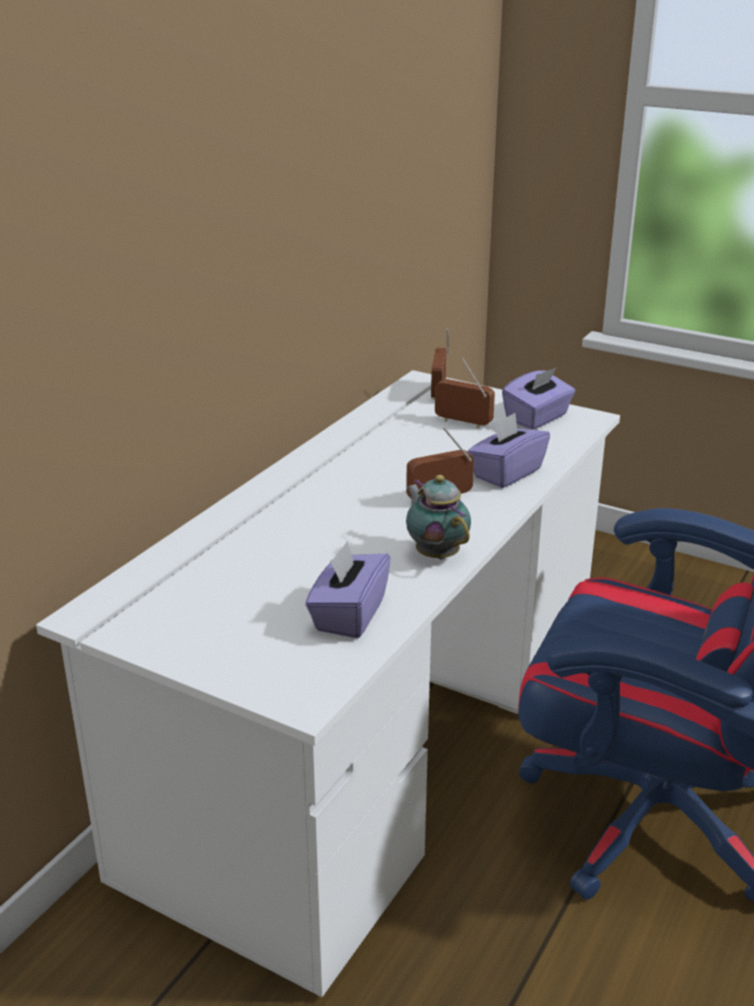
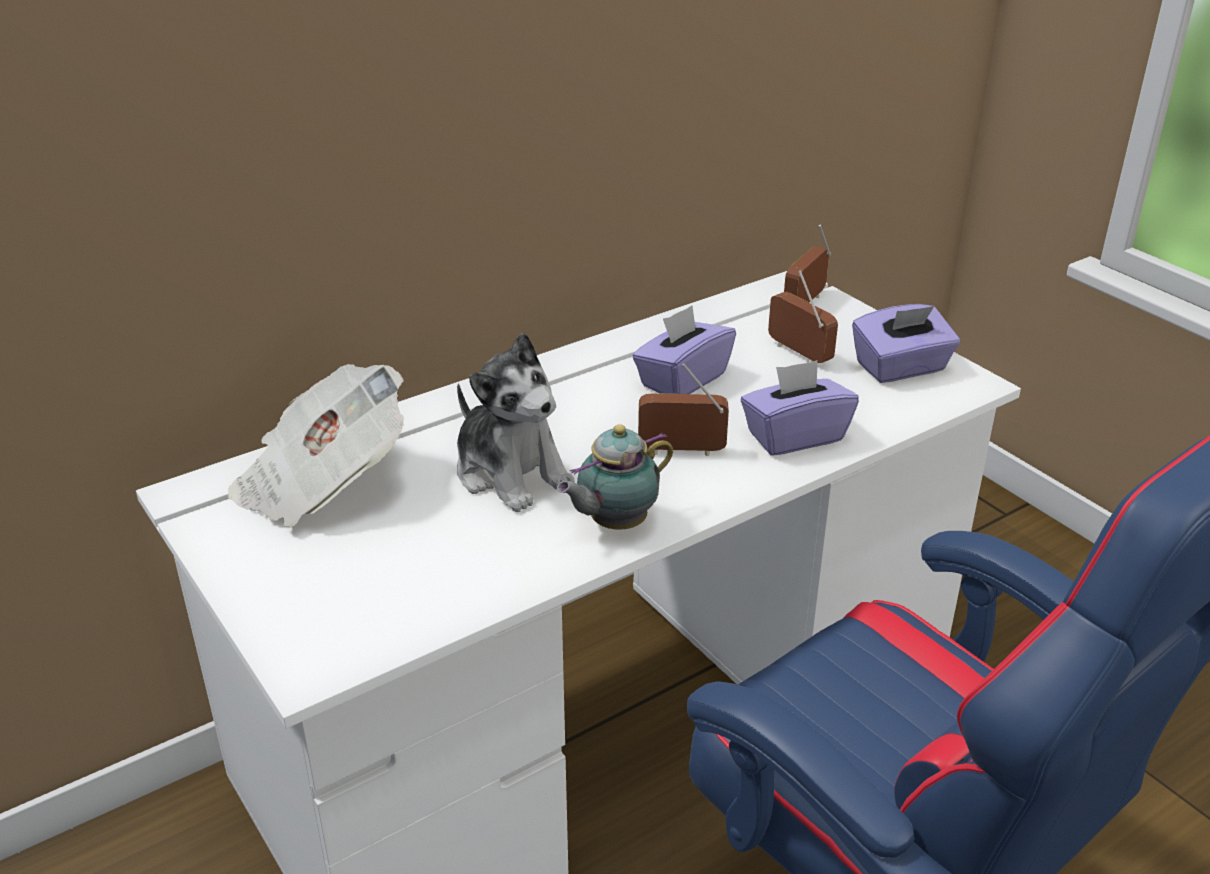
camera: 25 degrees right, 5 degrees up
(192, 581) = (322, 483): none -> newspaper
(332, 540) = (511, 473): none -> plush toy
(348, 615) = (448, 575): purple tissue box -> purple tissue box (682, 380)
(436, 553) = (614, 524): teapot -> teapot turned 120 degrees counterclockwise

